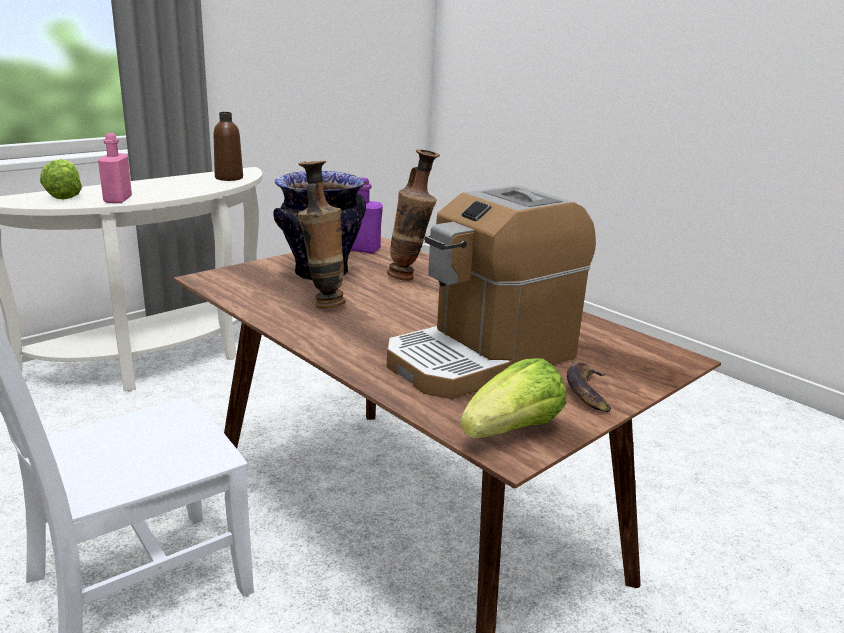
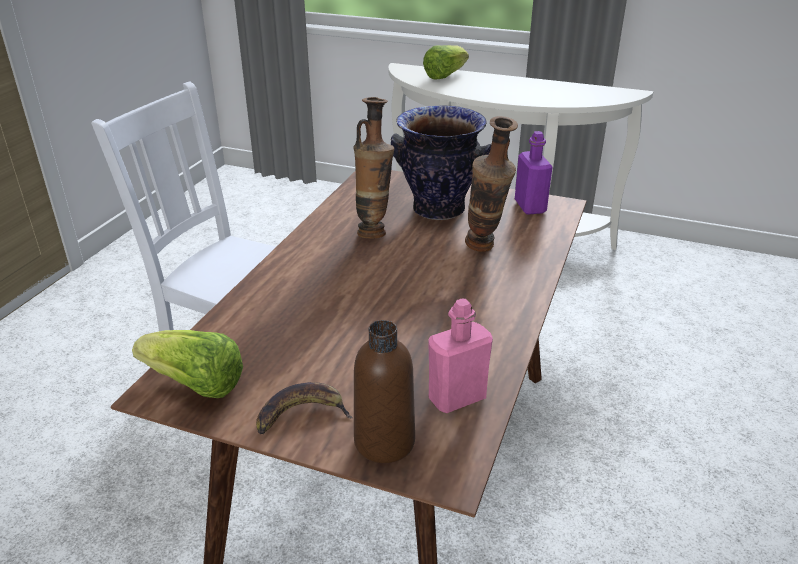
camera: 65 degrees right, 10 degrees up
(118, 200) = (462, 90): pink bottle -> pink bottle (457, 398)
(229, 178) = (593, 96): brown bottle -> brown bottle (384, 442)
(482, 357) = (331, 335): coffee machine -> none

